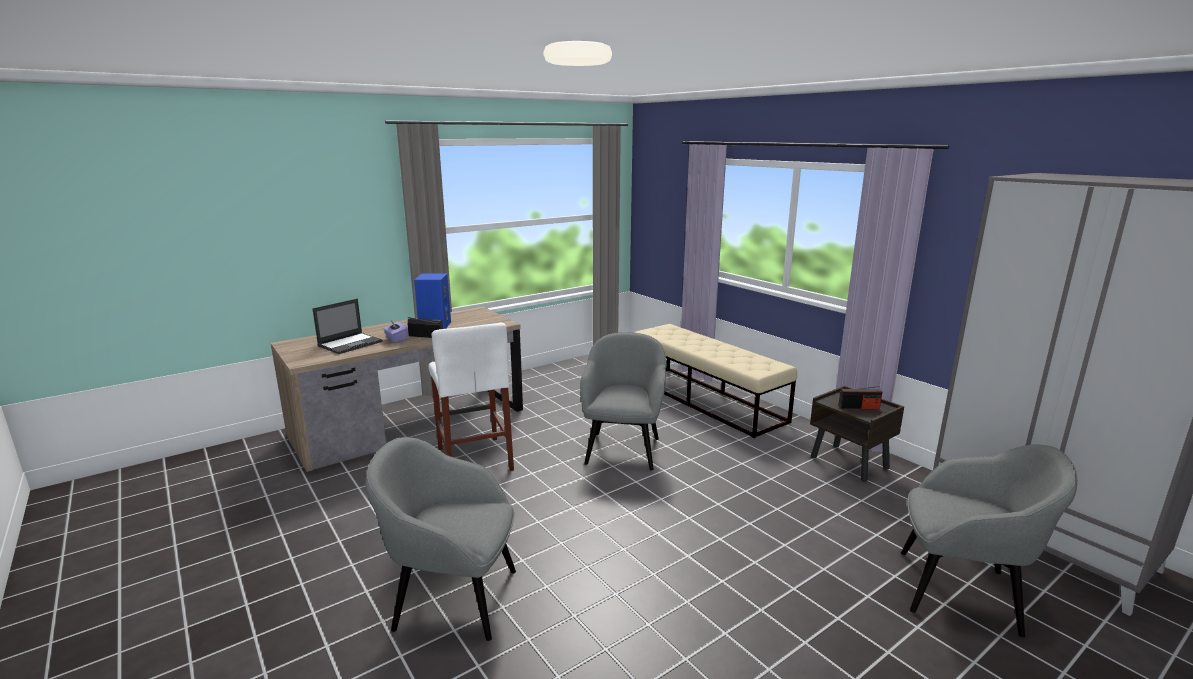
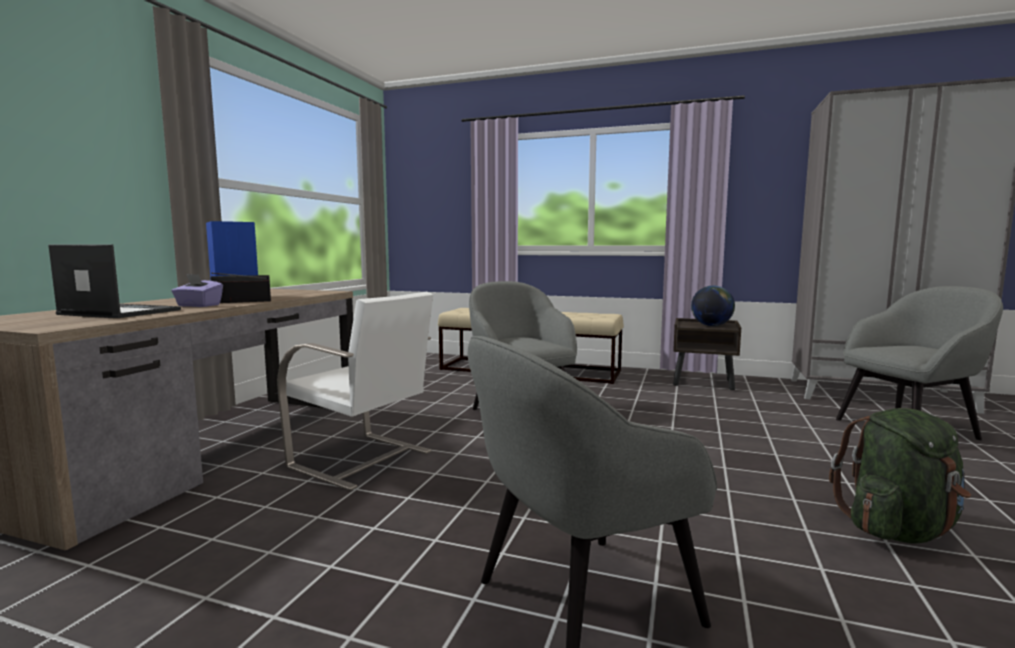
camera: 35 degrees left, 10 degrees down
(351, 343) = (119, 312): laptop -> laptop turned 75 degrees counterclockwise
(474, 459) = (362, 460): white stool -> white chair
(714, 657) = (898, 530): none -> green backpack
(859, 407) = (711, 325): radio -> globe

